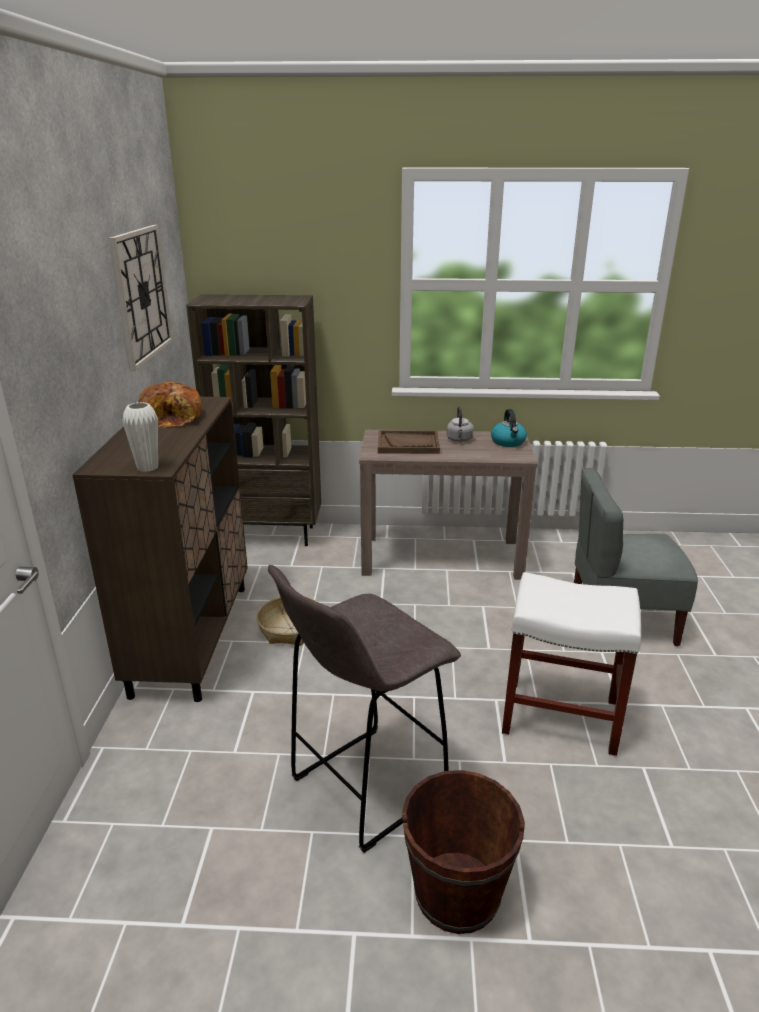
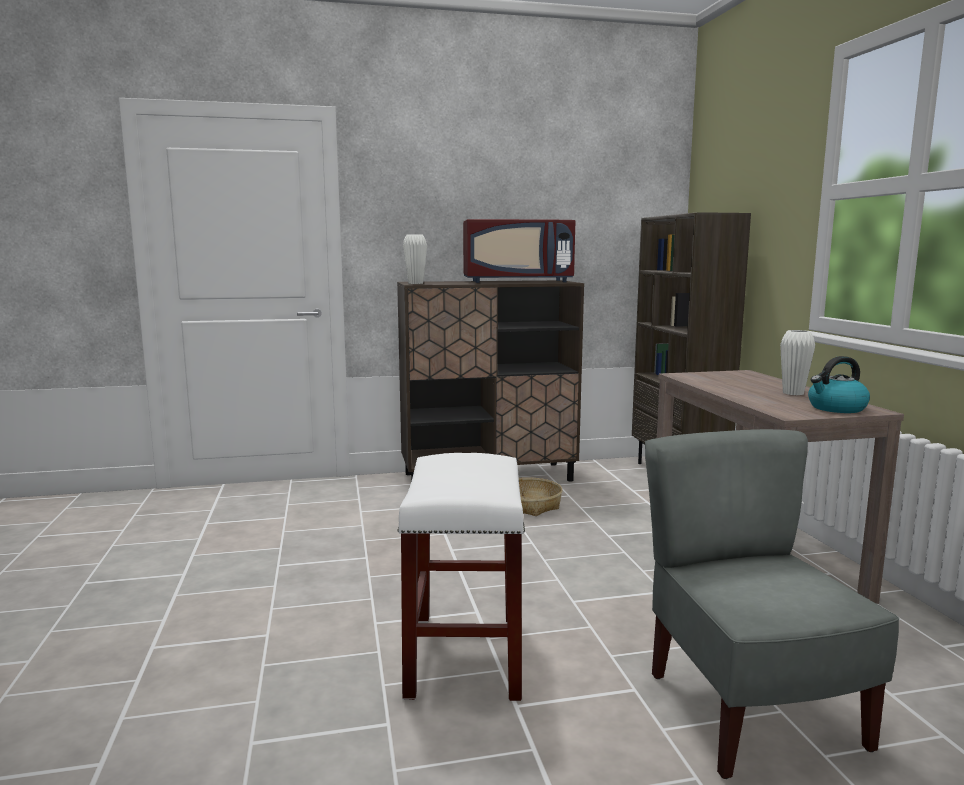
camera: 75 degrees right, 15 degrees down
(141, 295) = (570, 195): wall clock -> none
(173, 417) = (517, 281): bread -> red microwave
(364, 788) = (328, 560): grey stool -> none
(408, 444) = (735, 381): brown tray -> none
(457, 893) = (210, 609): brown bucket -> none
(459, 440) = (793, 393): grey kettle -> white vase

